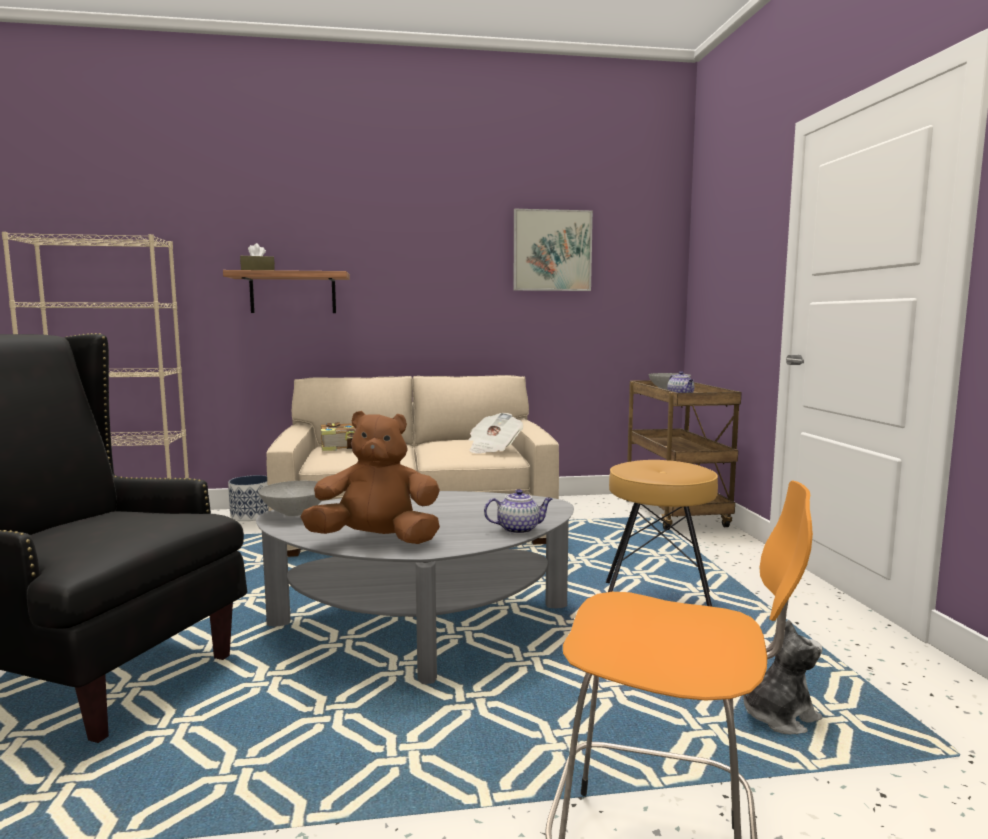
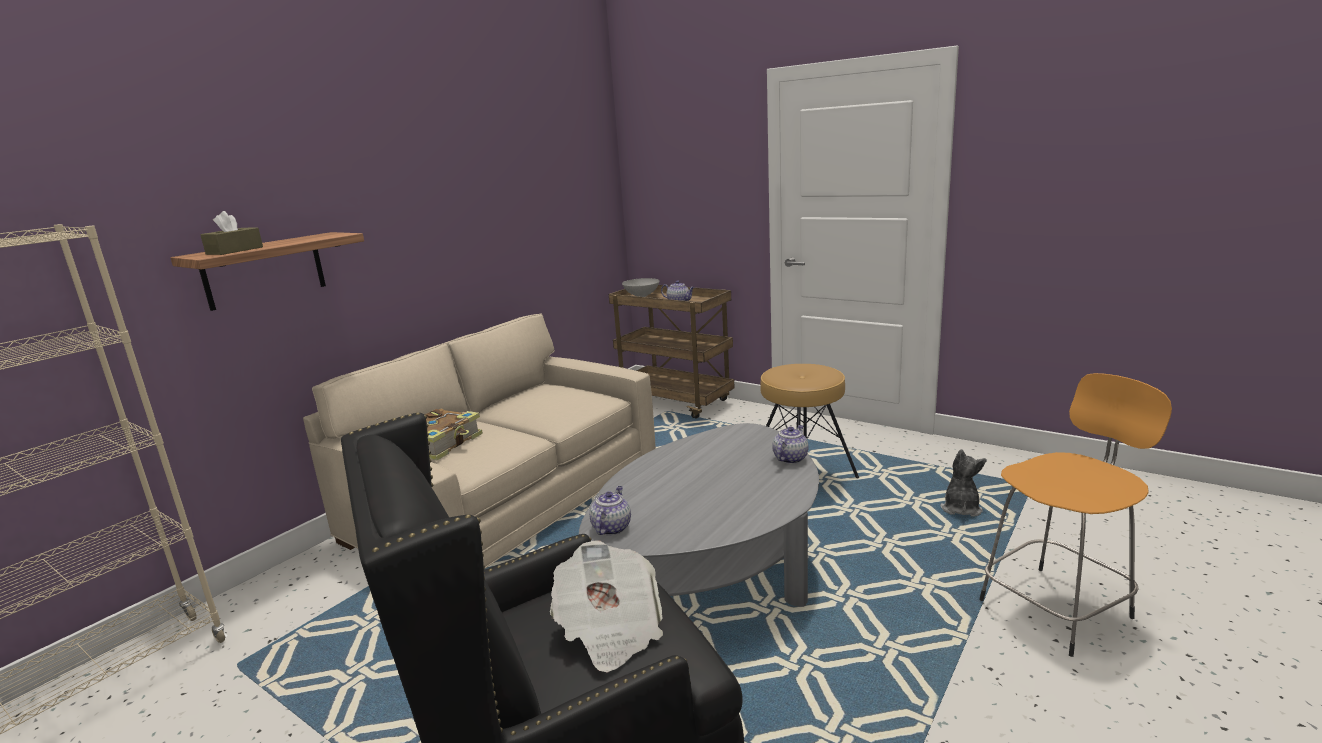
camera: 45 degrees left, 10 degrees up
(252, 515) = (295, 576): planter -> none
(296, 513) = (611, 527): grey bowl -> teapot
(377, 540) = (744, 514): brown plush toy -> none
(493, 449) = (579, 396): newspaper -> newspaper (609, 629)
(552, 250) = (524, 174): picture -> none

